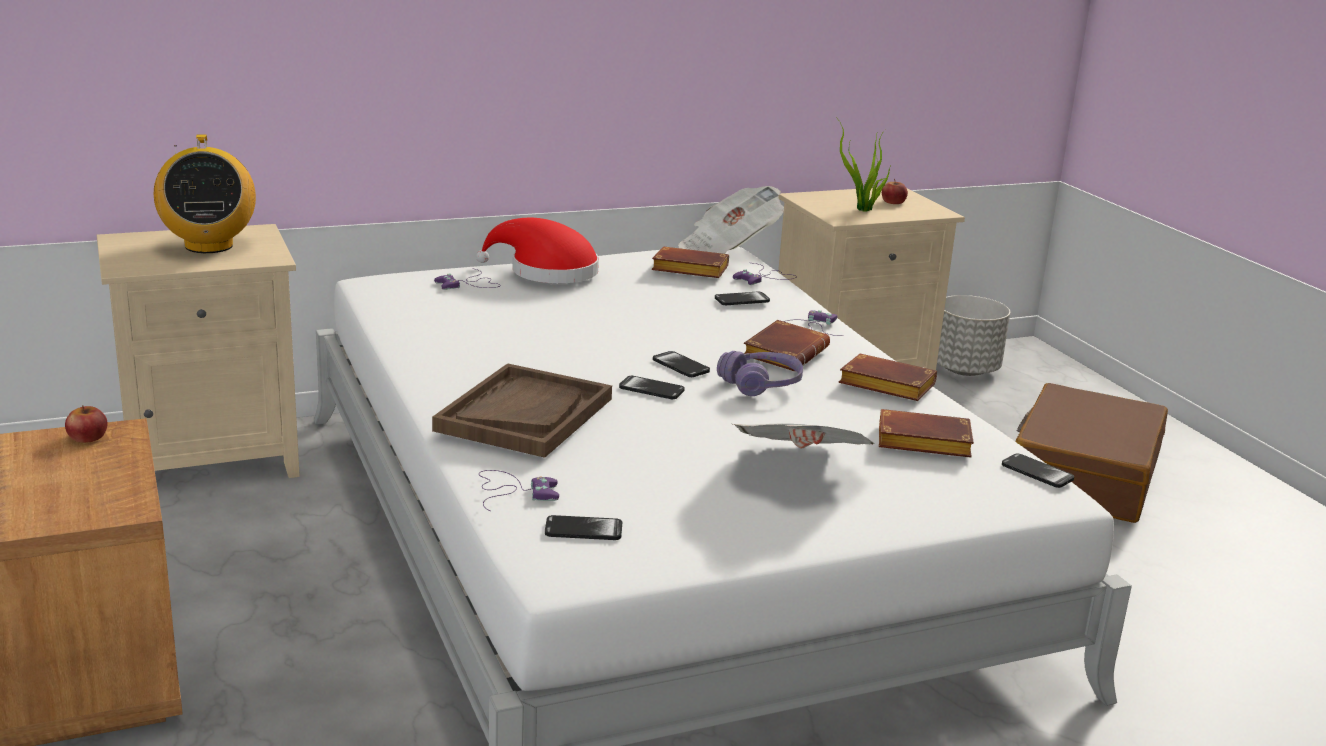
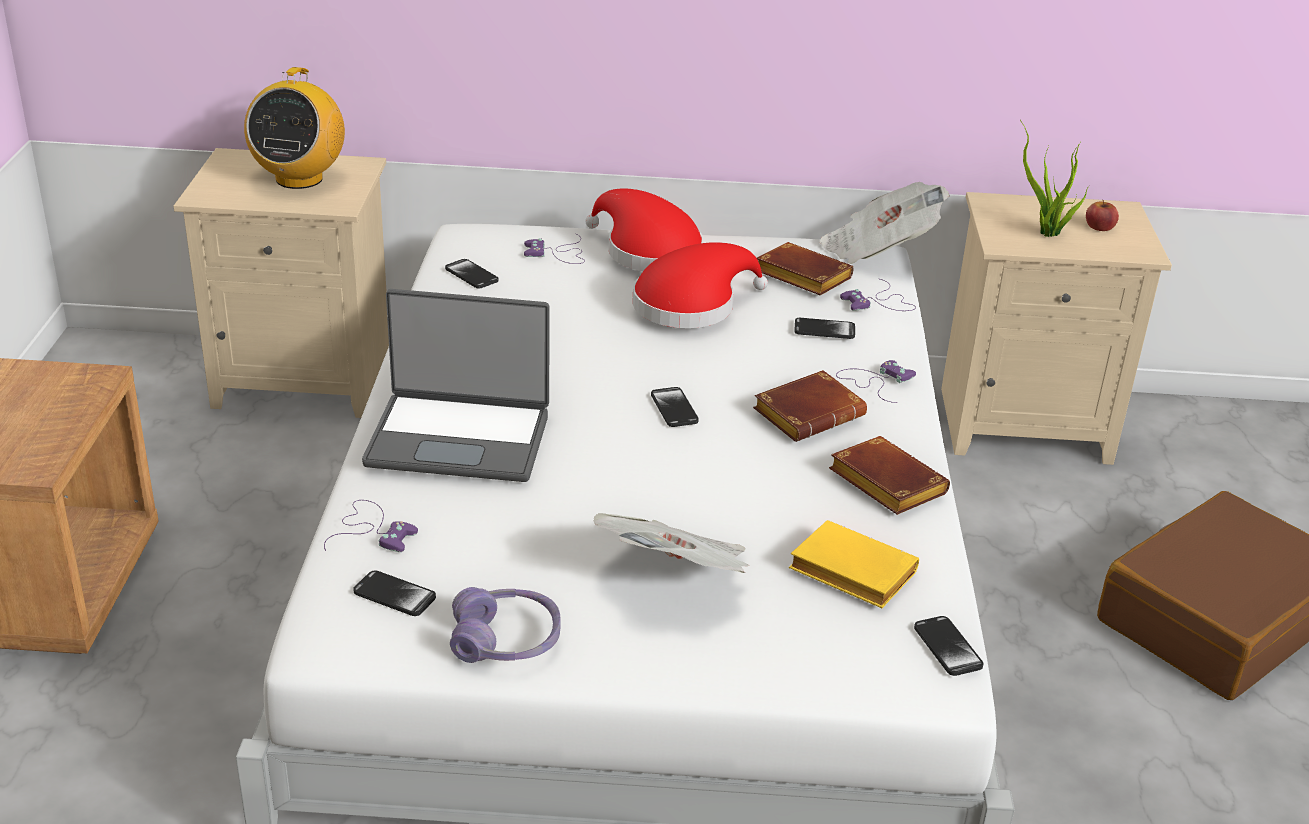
camera: 25 degrees right, 10 degrees up
(87, 437) = (67, 378): apple -> none
(524, 414) = (459, 438): brown tray -> laptop
(622, 299) = (691, 305): none -> red hat
(651, 389) = (614, 434): phone -> phone (471, 275)
(761, 385) = (739, 452): purple headphones -> purple headphones (506, 640)
(920, 443) = (848, 573): brown book -> yellow book
(965, 370) = (1188, 436): grey planter -> none

